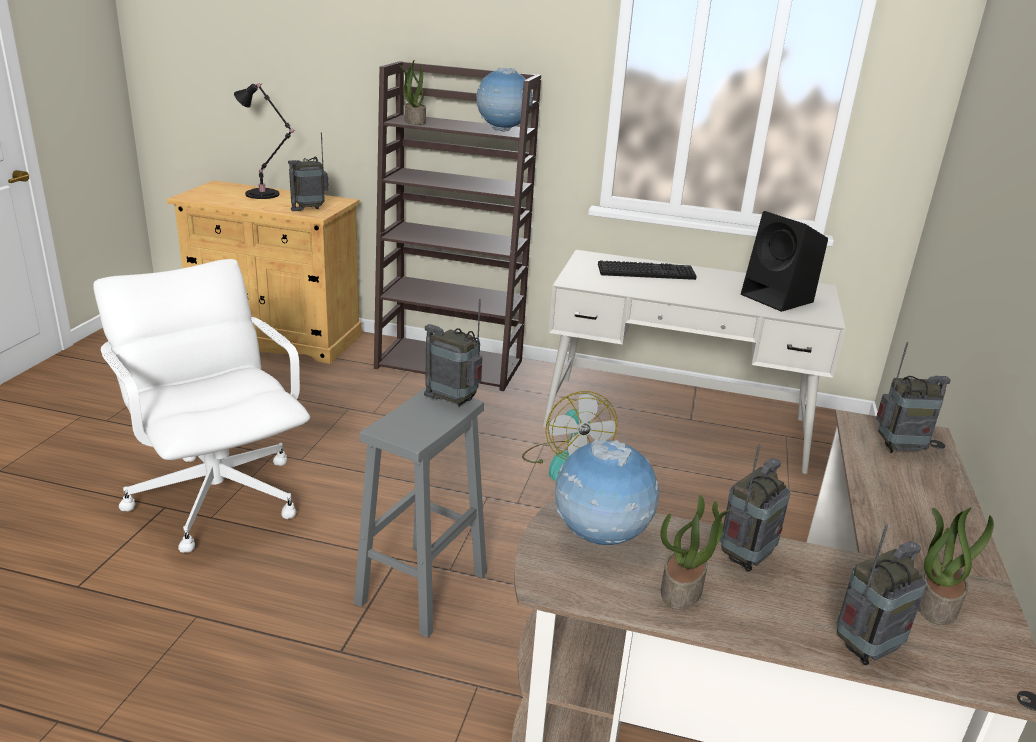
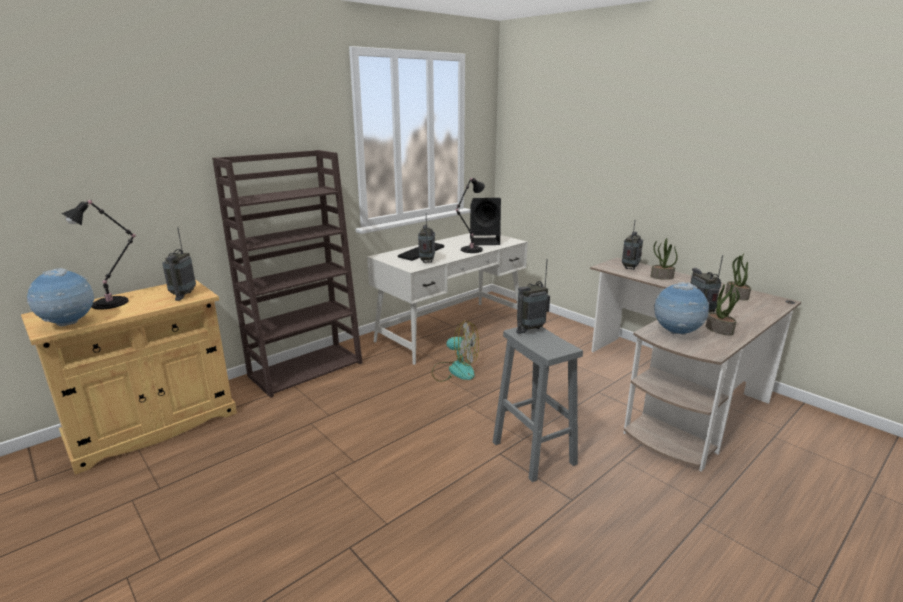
camera: 55 degrees left, 5 degrees down
(218, 497) = (363, 514): white office chair -> none
(414, 121) = (253, 199): potted plant -> potted plant (661, 277)
(502, 131) = (317, 191): globe -> globe (69, 324)
(712, 298) = (470, 250): none -> black table lamp
(865, 650) = (762, 313): radio -> radio (427, 261)

